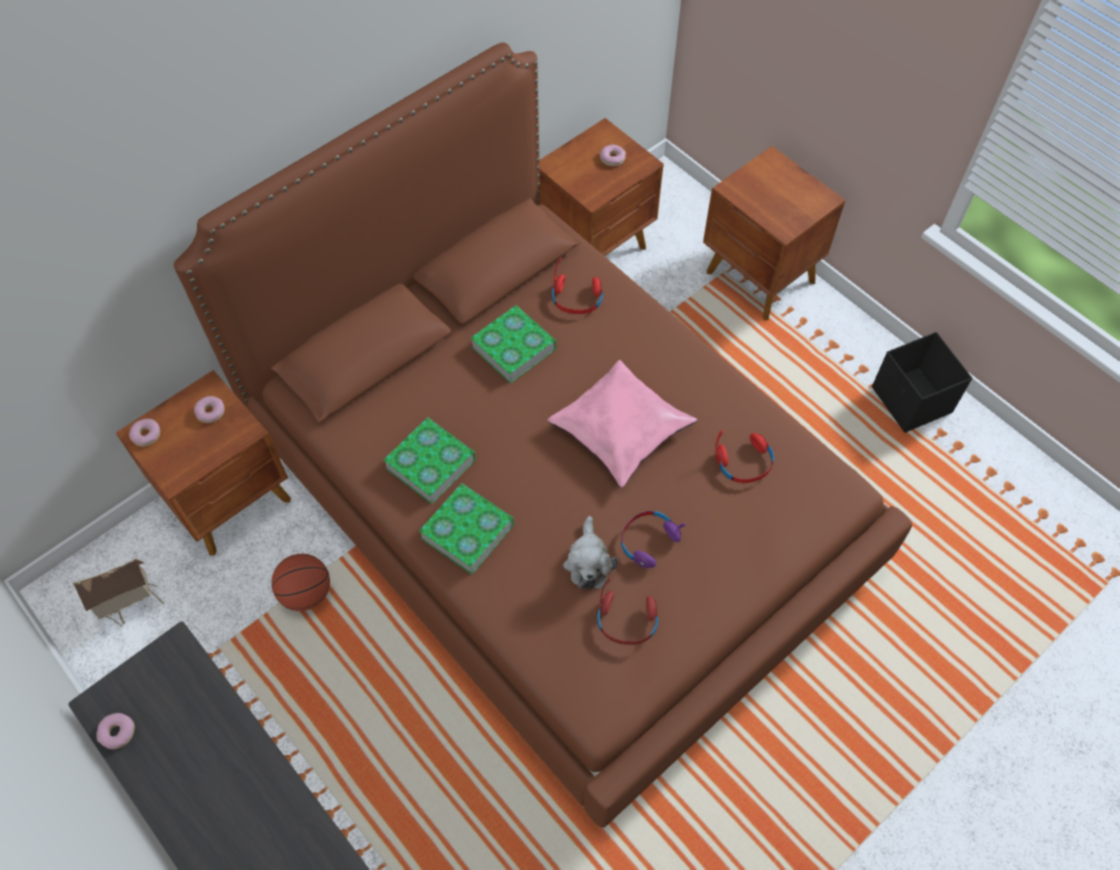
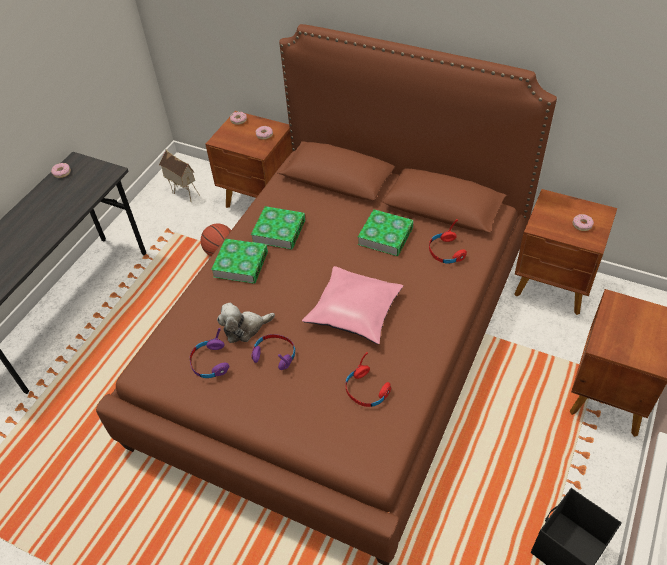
camera: 70 degrees right, 10 degrees down
(627, 621) = (210, 362): red headphones -> purple headphones

